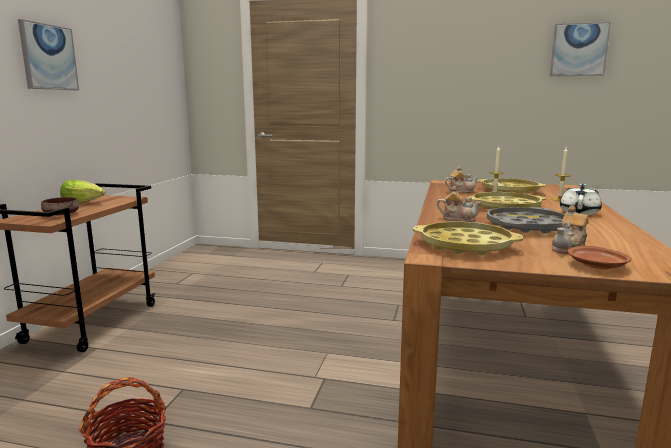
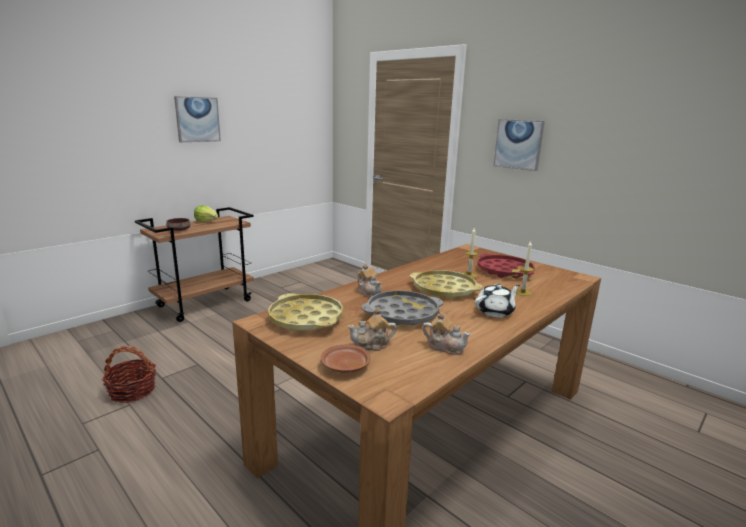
camera: 30 degrees right, 5 degrees up
(460, 191) = (454, 263): teapot -> teapot (445, 347)
(510, 190) = (504, 271): yellow tray -> red tray
(579, 50) = (674, 120): picture -> picture (518, 144)

